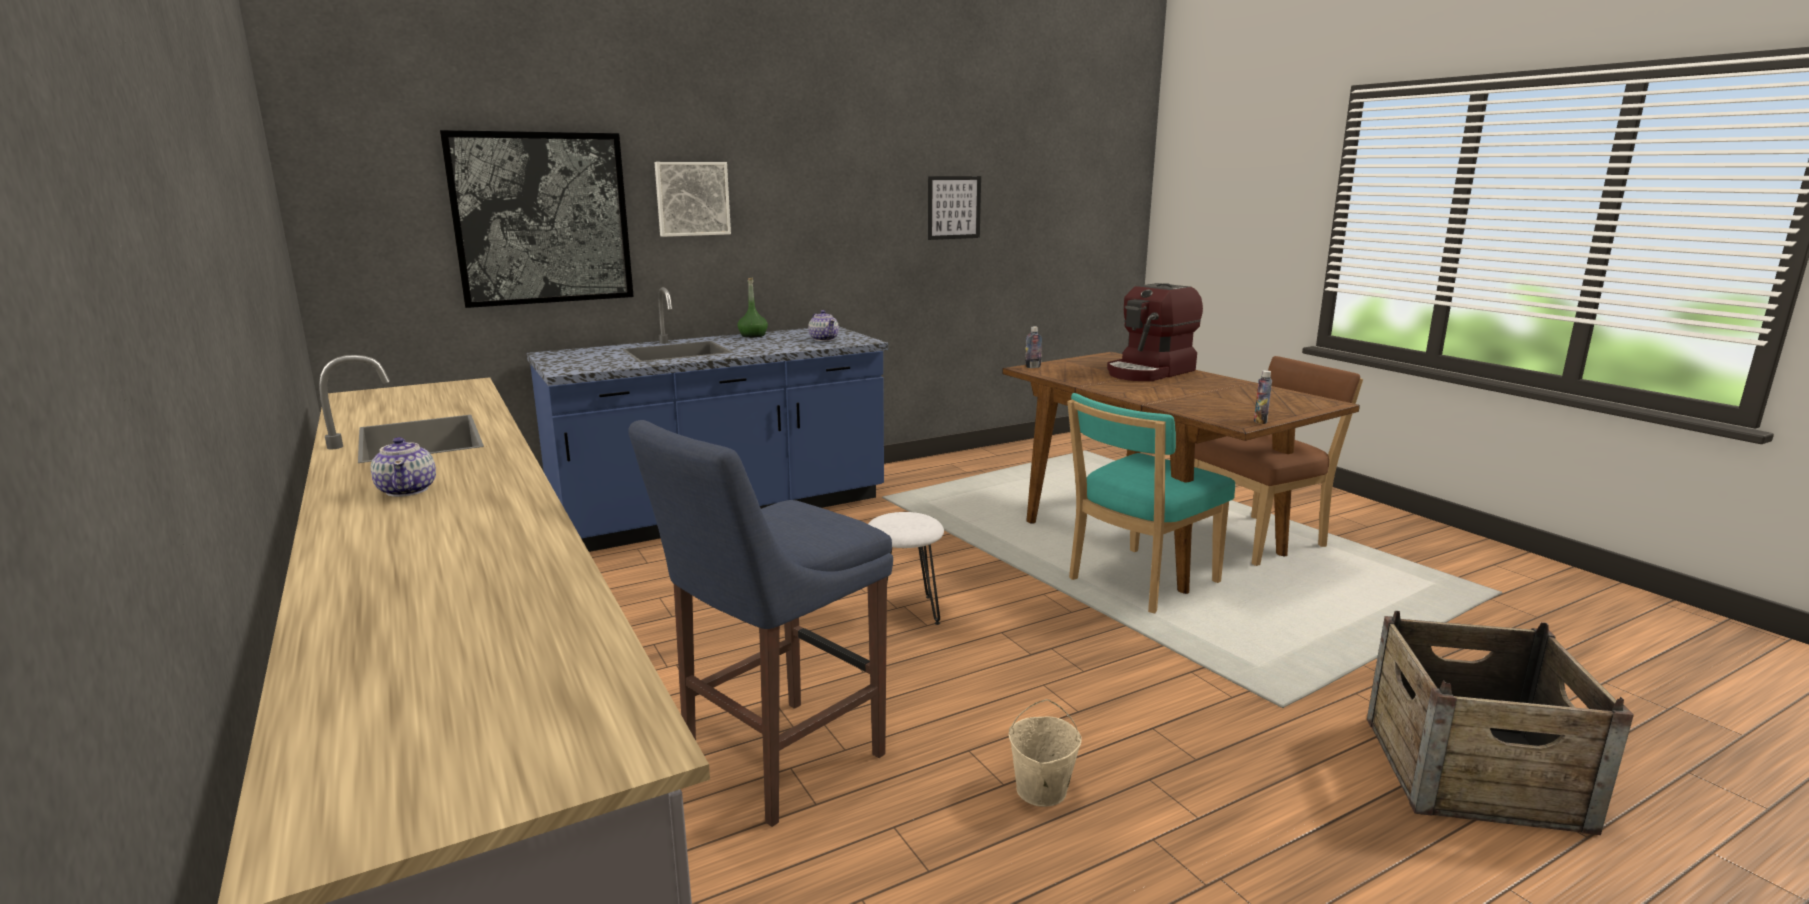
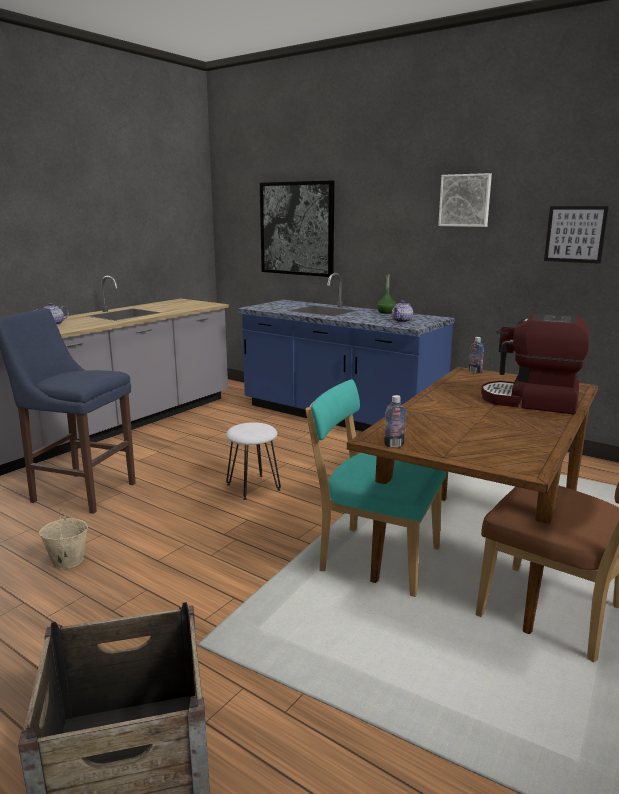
camera: 65 degrees right, 0 degrees up
(692, 198) = (369, 220): picture -> picture (465, 200)

